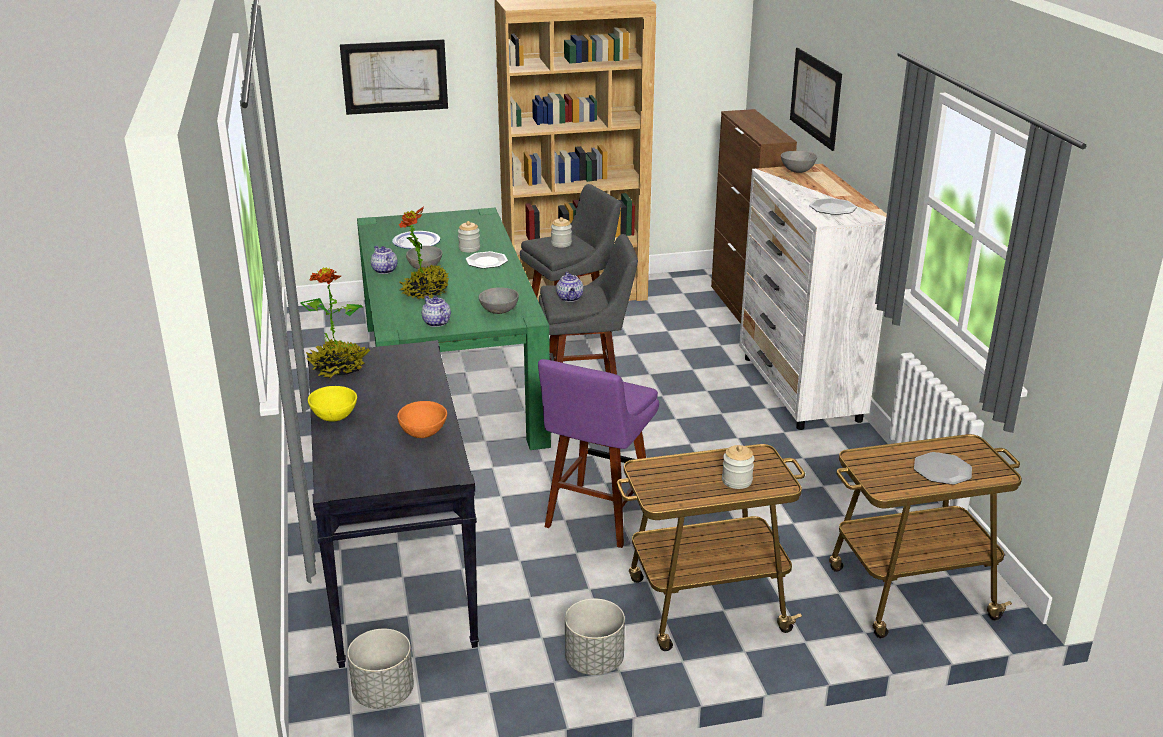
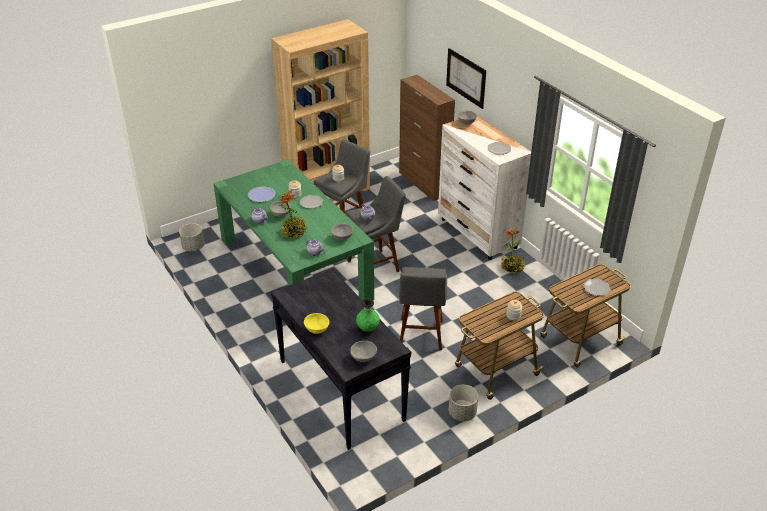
camera: 20 degrees left, 10 degrees up
(339, 368) = (295, 298): potted plant -> potted plant (512, 268)
(379, 474) = (364, 358): none -> grey bowl
(383, 693) = (377, 456): grey planter -> grey planter (193, 247)
(395, 76) = (217, 93): picture -> none
(424, 433) = (368, 329): orange bowl -> green vase
(596, 518) = (420, 336): purple stool -> grey stool

